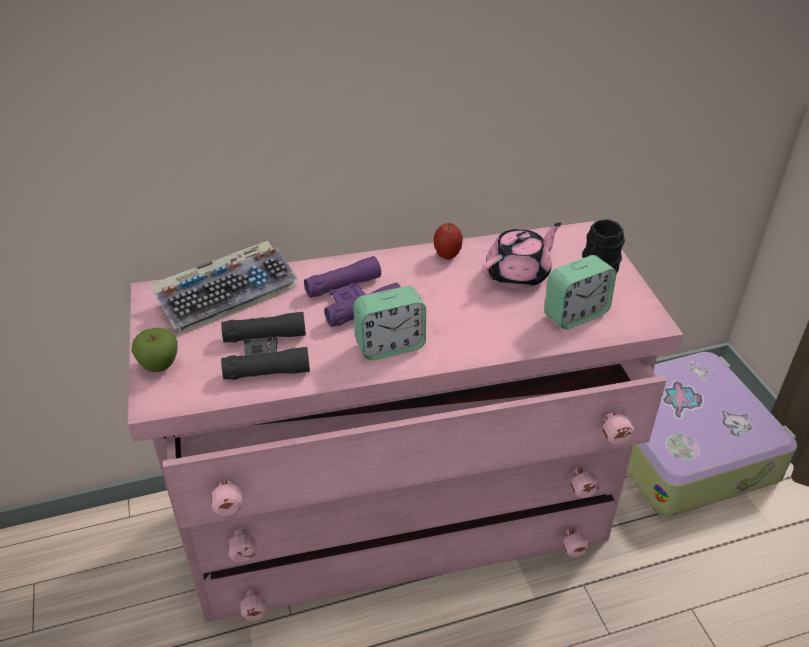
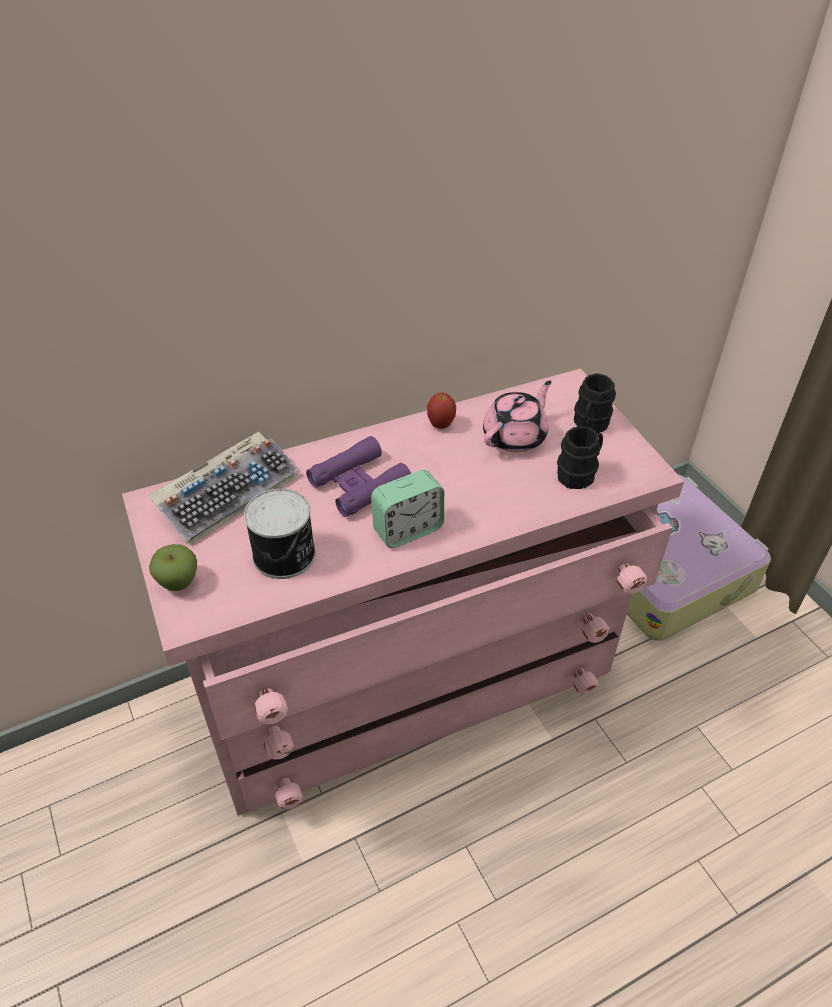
camera: 10 degrees left, 5 degrees up
(266, 354) = (285, 555): black binoculars -> can
(575, 314) = (579, 473): alarm clock -> black mug

